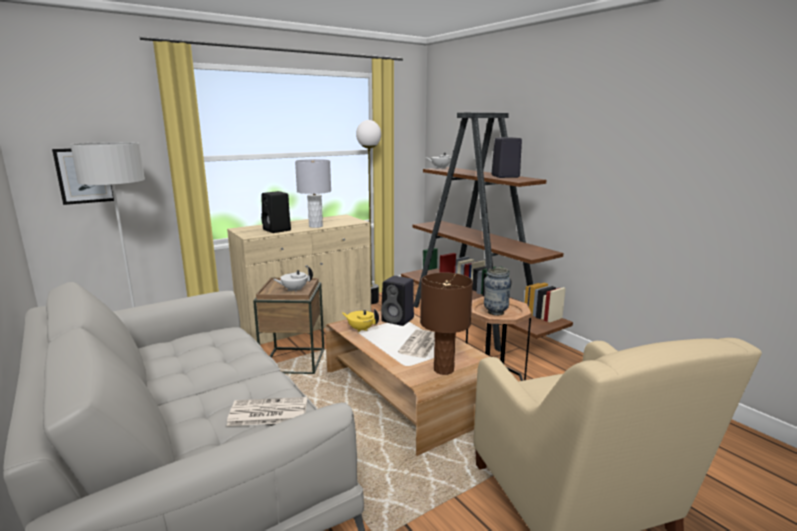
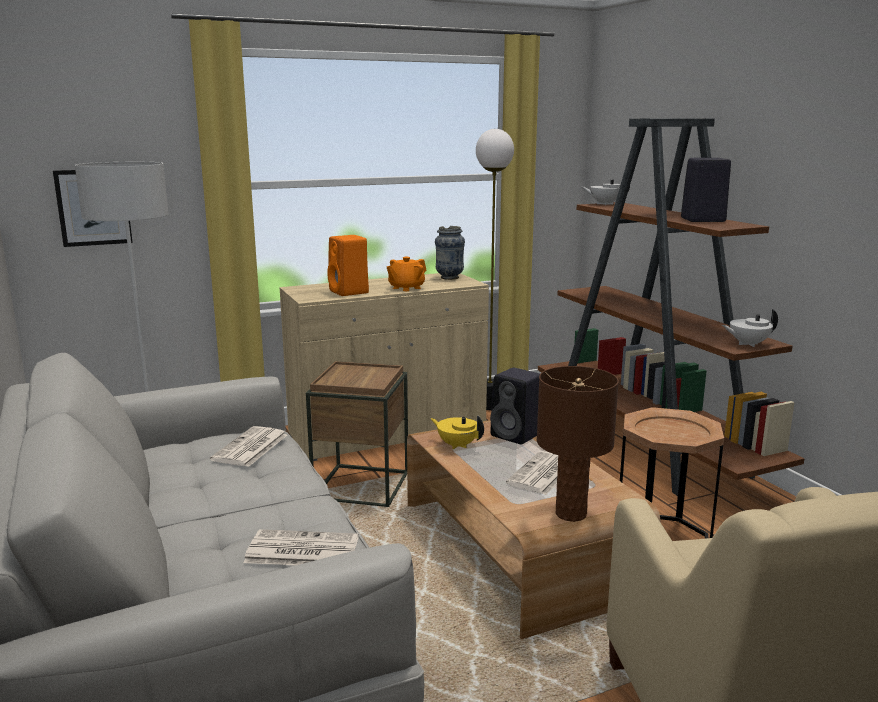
camera: 10 degrees right, 0 degrees up
(218, 342) = (250, 448): none -> newspaper
(277, 230) = (349, 292): black speaker -> orange speaker
(294, 290) = (365, 381): white teapot -> white teapot (747, 344)
(315, 226) = (406, 288): grey table lamp -> orange teapot
(495, 312) = (666, 433): vase -> vase (449, 277)

